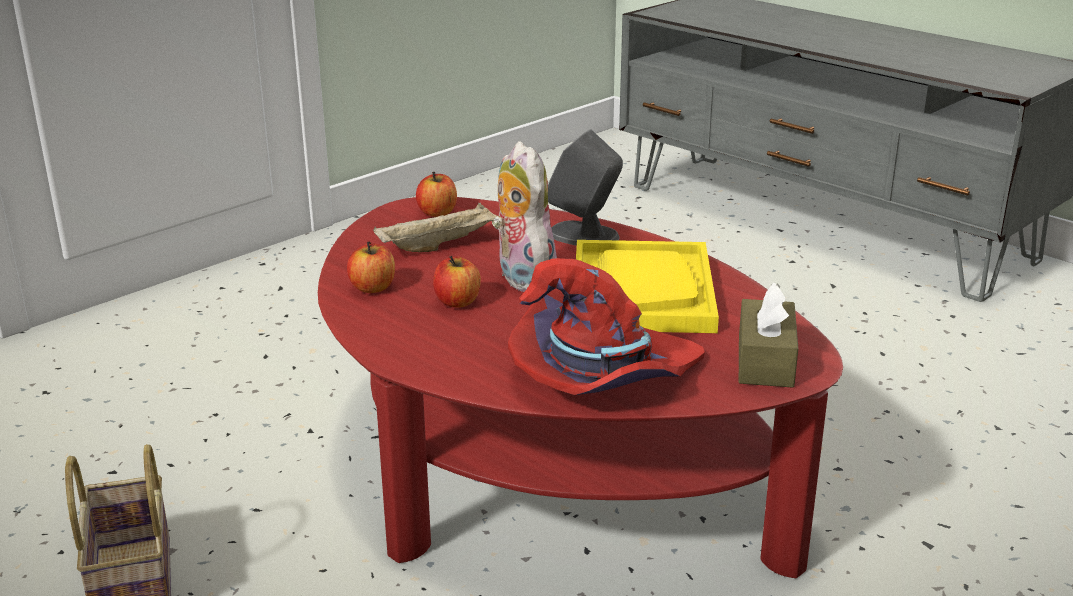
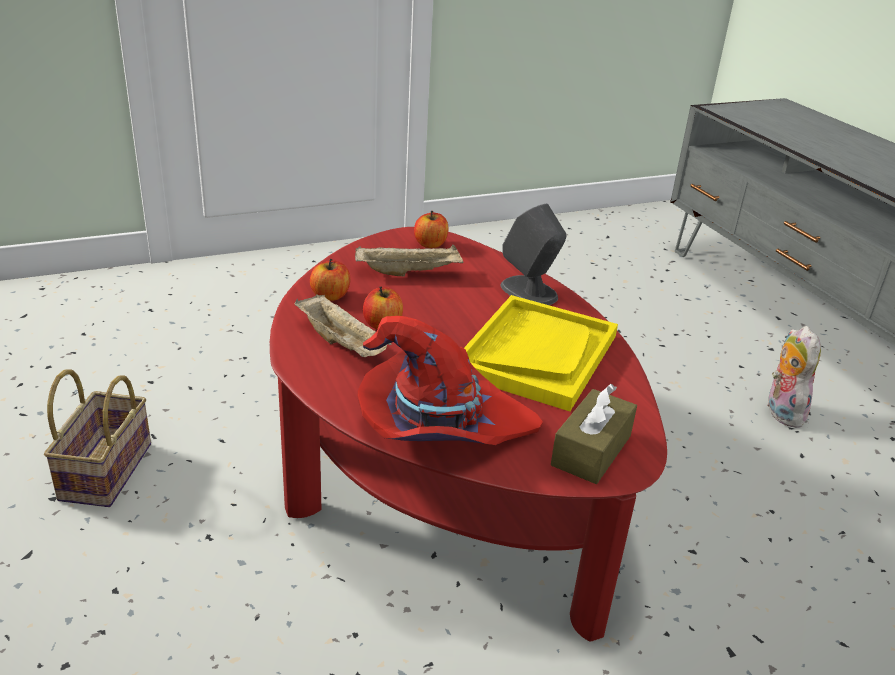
camera: 20 degrees right, 5 degrees up
(432, 330) = (343, 344): none -> beige tray
(521, 279) = (448, 317): plush toy -> plush toy (780, 412)

